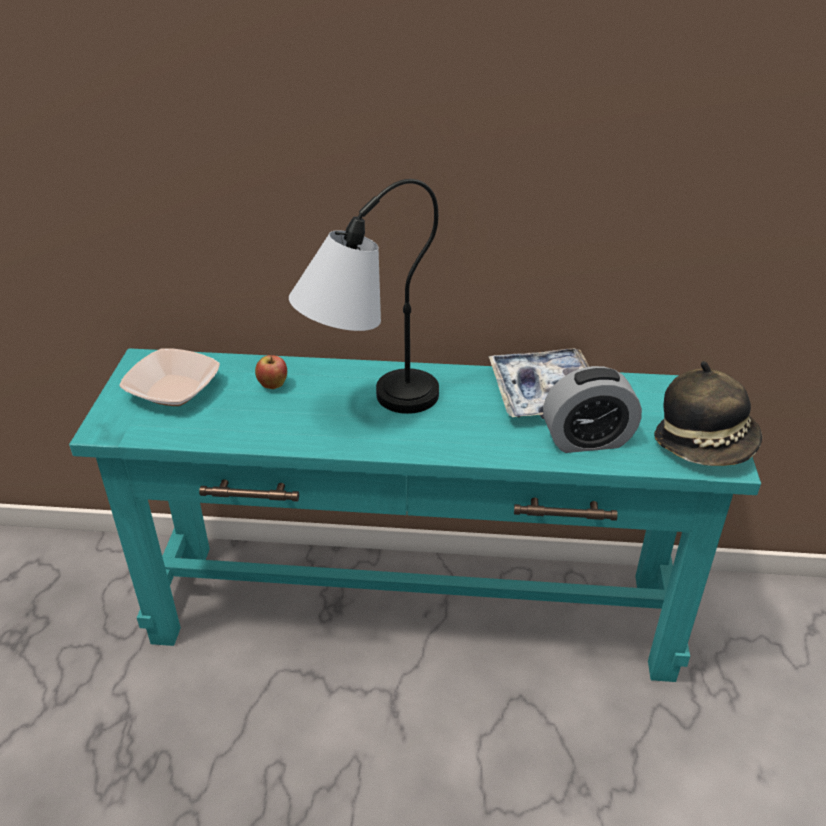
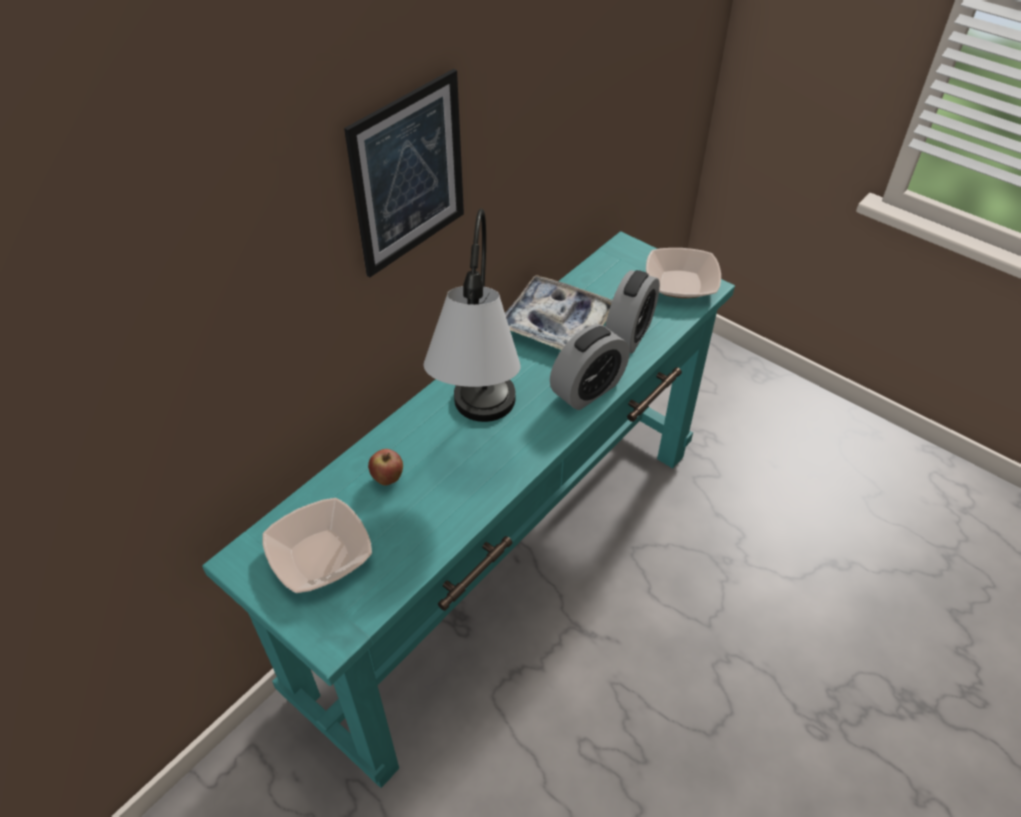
camera: 55 degrees left, 10 degrees up
(405, 134) = (408, 175): none -> picture
(483, 445) = (587, 390): none -> alarm clock
(705, 444) = (680, 284): hat -> bowl

